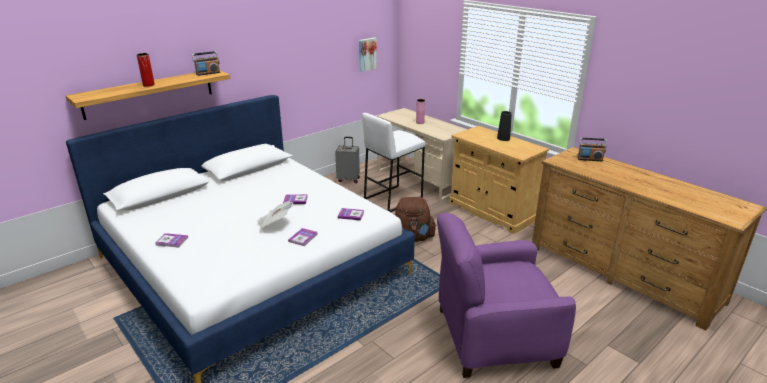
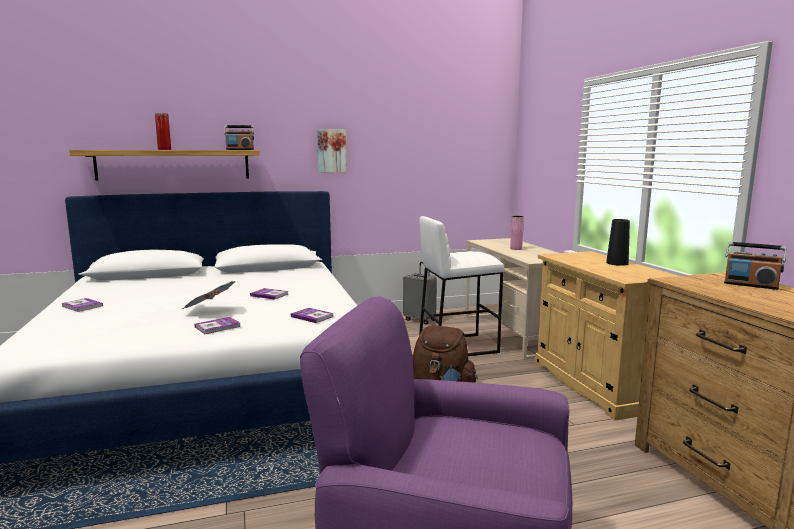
camera: 25 degrees right, 15 degrees down
(367, 54) = (467, 165): picture -> picture (331, 151)

